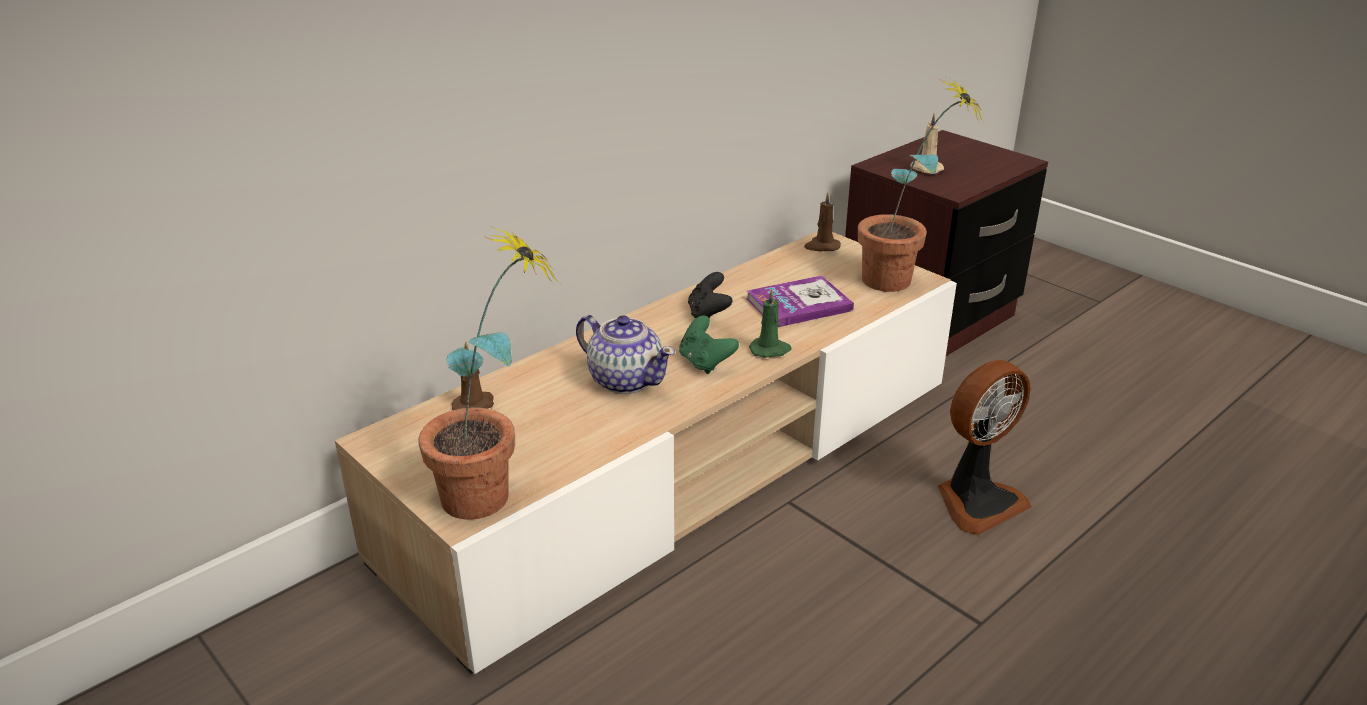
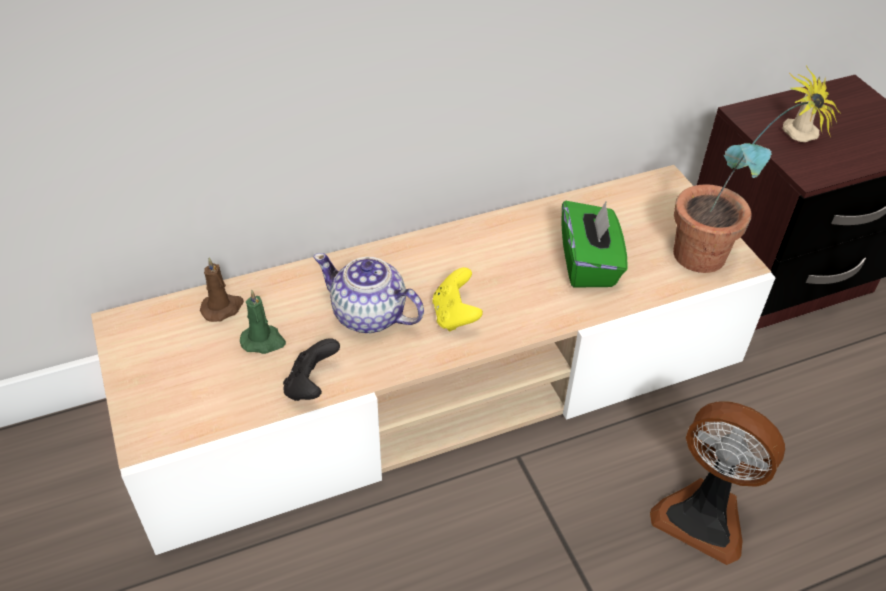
camera: 20 degrees right, 15 degrees up
(497, 494) = (186, 422): potted plant -> none
(625, 380) = (369, 316): teapot -> teapot turned 150 degrees clockwise
(705, 362) = (455, 315): green game controller -> yellow game controller
(708, 314) = (492, 253): black game controller -> black game controller (311, 386)
(770, 350) = (527, 317): green candle -> green candle (263, 341)
(798, 304) = (589, 264): book -> green tissue box
(822, 246) = (657, 190): brown candle -> none
(976, 501) = (703, 516): fan -> fan turned 45 degrees clockwise

